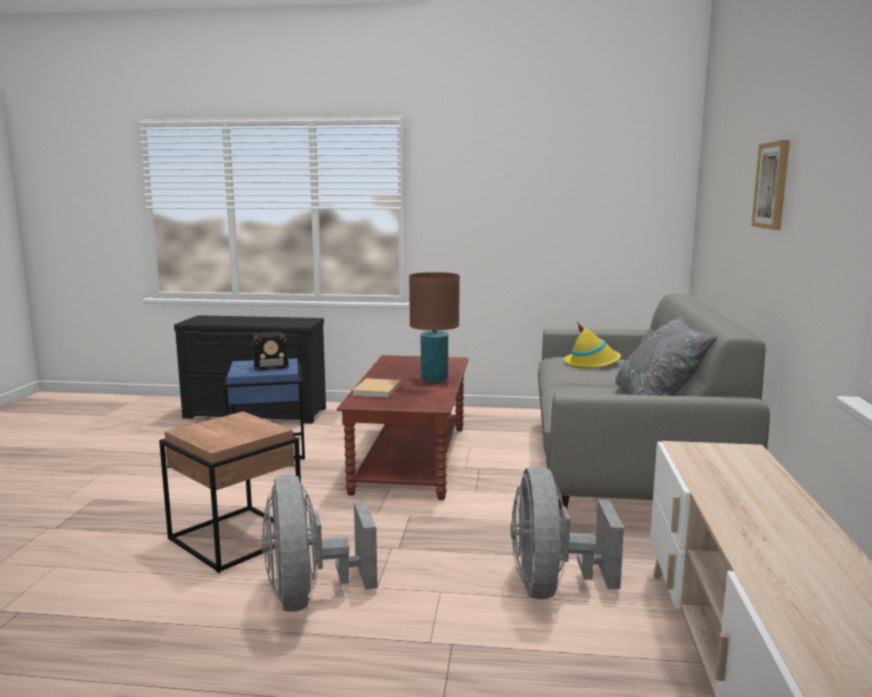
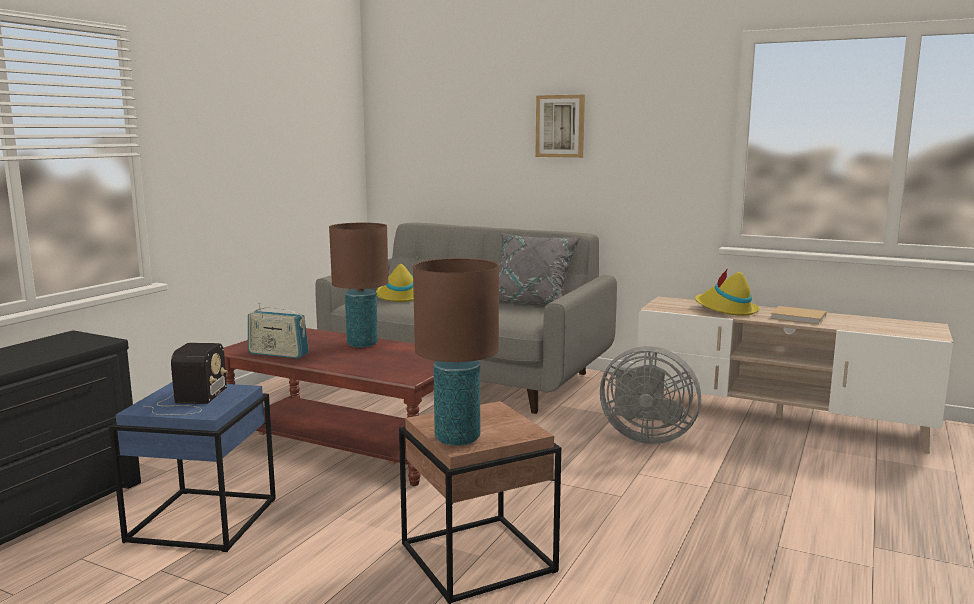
camera: 70 degrees left, 0 degrees up
(199, 428) = (457, 439): none -> brown table lamp
(310, 596) = (625, 526): grey fan -> none
(376, 390) = (373, 366): beige book -> beige book (800, 317)
(386, 367) = (278, 354): none -> radio
(743, 485) = (725, 310): none -> yellow hat

